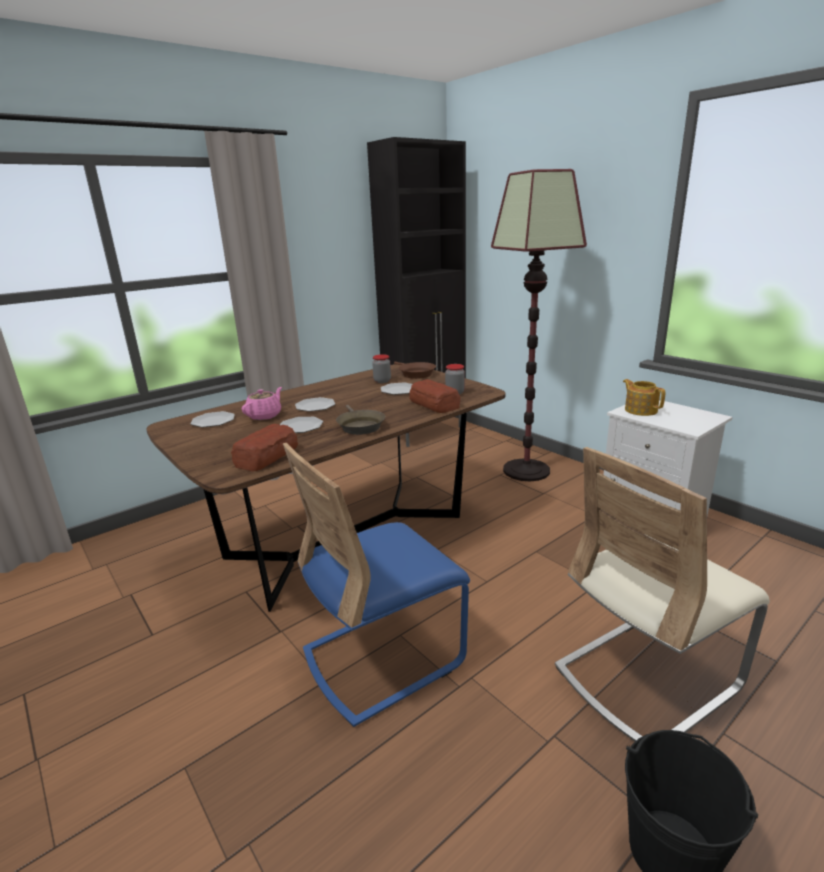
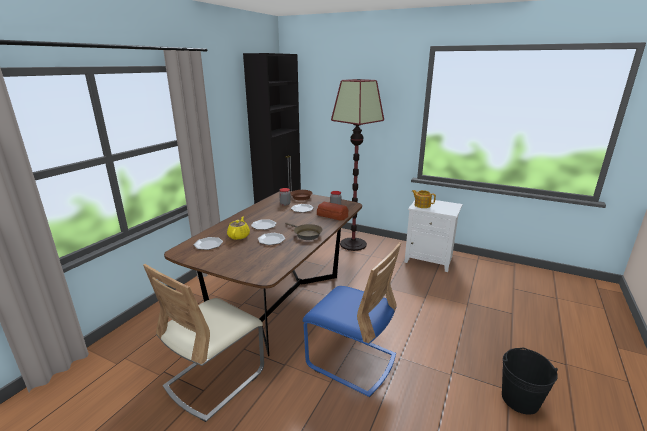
camera: 25 degrees left, 0 degrees up
(265, 416) = (239, 236): pink teapot -> yellow teapot
(267, 456) = (274, 261): bread -> none
(383, 657) = (351, 361): blue chair -> blue chair turned 90 degrees counterclockwise
(646, 677) = (471, 334): beige chair -> beige chair (215, 379)

